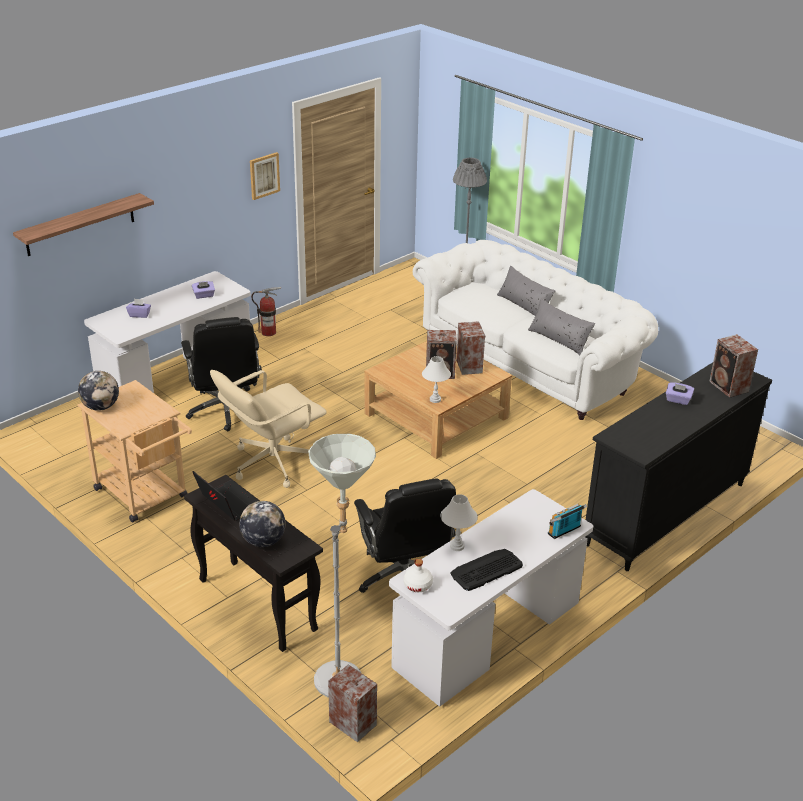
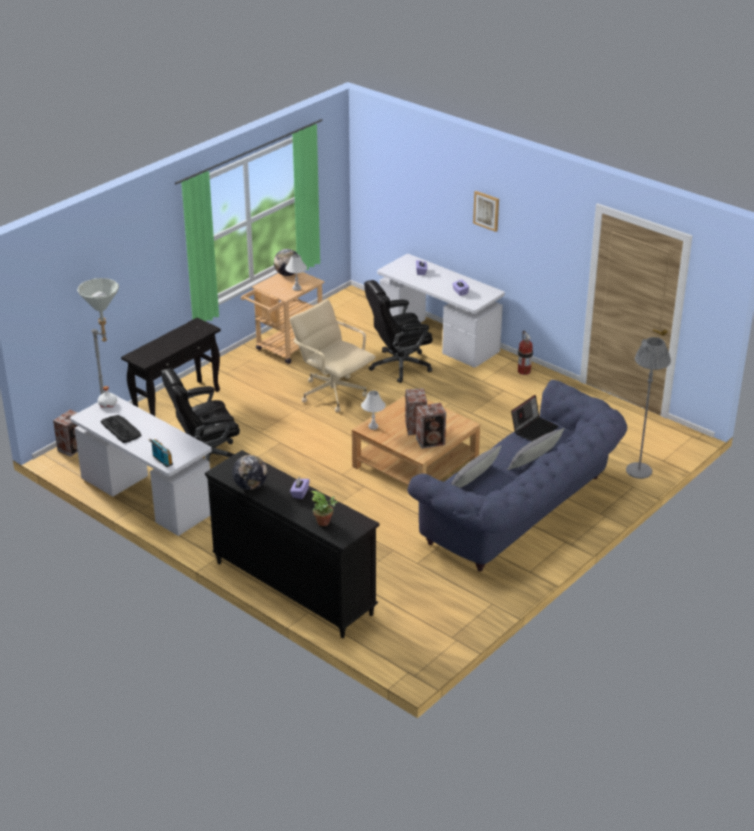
camera: 85 degrees right, 0 degrees up
(80, 225) = (419, 188): shelf -> none
(228, 503) = (189, 332): laptop -> laptop (534, 429)
(263, 541) = (151, 348): globe -> globe (250, 486)
(264, 175) = (561, 247): picture -> picture (486, 210)
(457, 546) = (145, 417): white table lamp -> white table lamp (296, 288)
(531, 362) = (523, 515): white sofa -> blue sofa
(729, 387) = (325, 522): speaker -> potted plant

